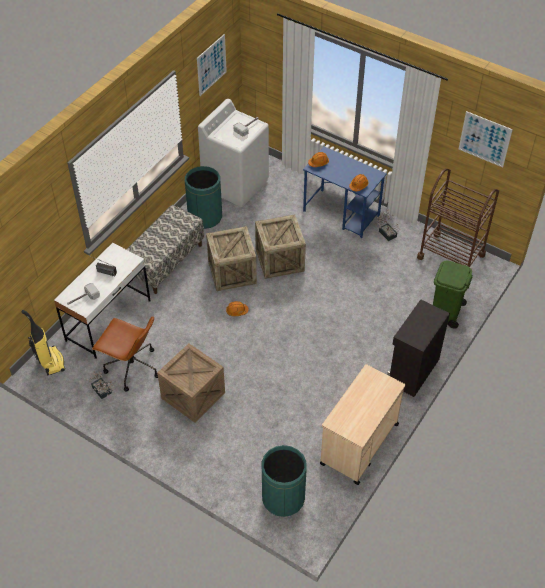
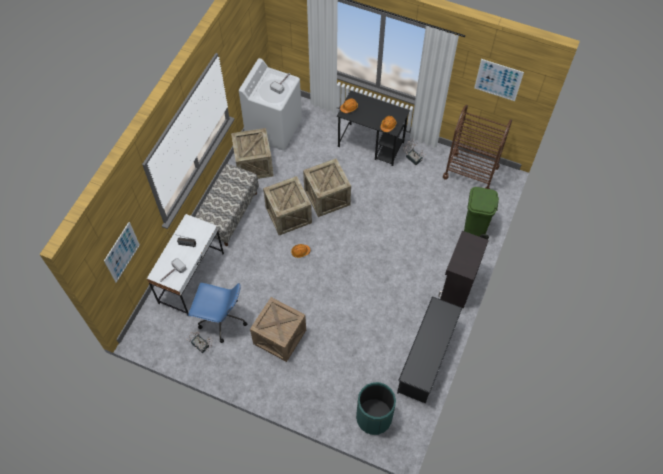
camera: 10 degrees left, 10 degrees up
(51, 361) = (150, 325): vacuum cleaner -> none
(131, 367) = (221, 319): brown office chair -> blue office chair
(205, 217) = (254, 164): green trash can -> crate
(211, 65) = (244, 35): picture -> picture (122, 252)
(341, 214) = (371, 144): blue desk -> black desk
(359, 444) = (426, 359): beige cart -> black shoe rack

